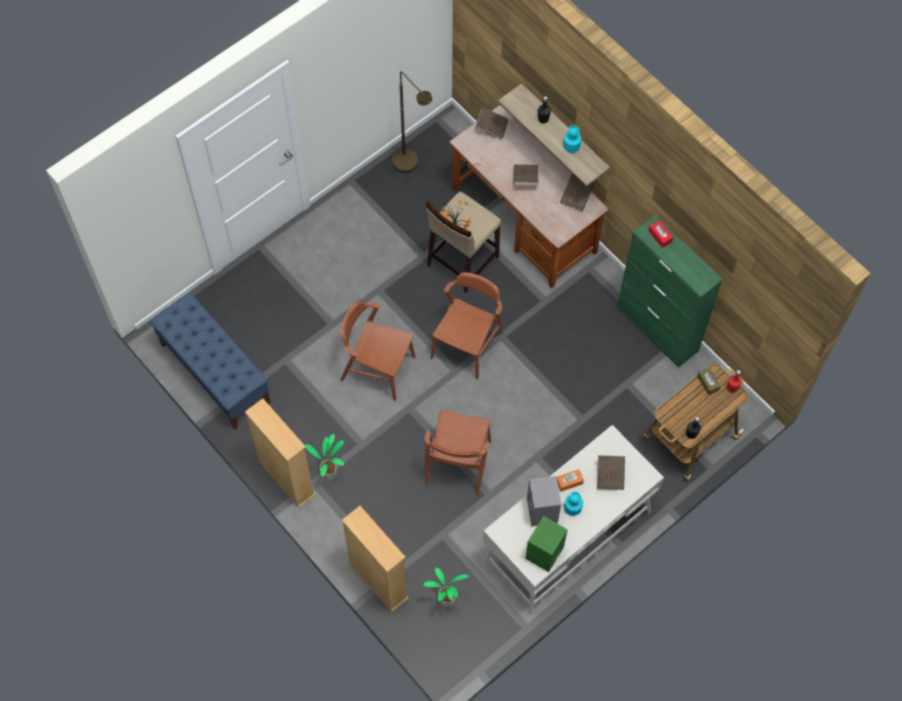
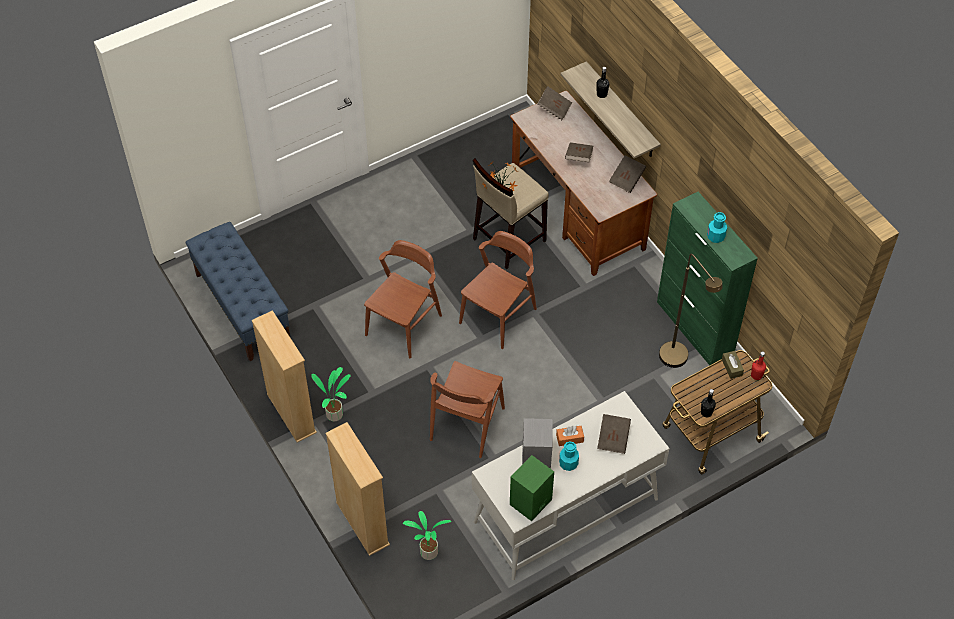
camera: 10 degrees right, 10 degrees down
(377, 368) = (404, 325): brown chair -> brown chair turned 90 degrees clockwise
(410, 166) = (474, 150): brown floor lamp -> brown floor lamp (679, 361)
(571, 146) = (625, 121): turquoise bottle -> turquoise bottle (715, 236)
(660, 236) = (700, 211): red tissue box -> none

